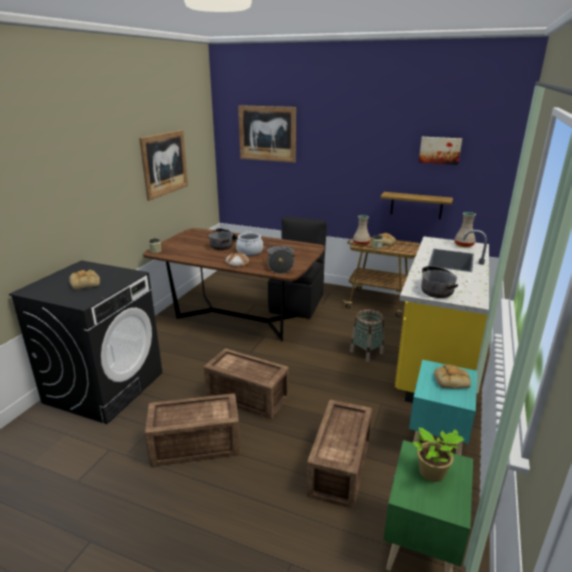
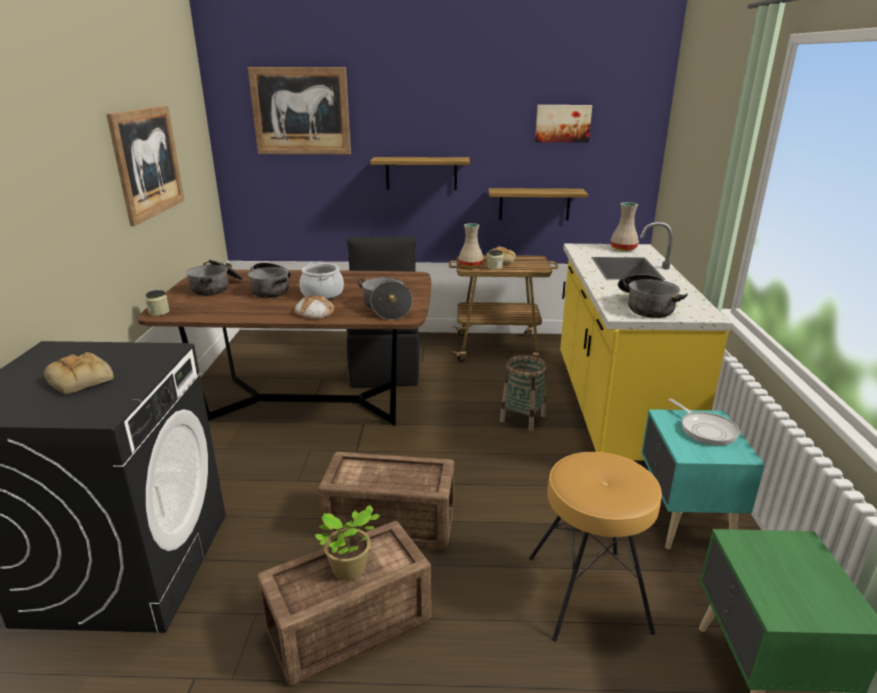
camera: 20 degrees left, 0 degrees up
(194, 240) = (216, 287): none -> cooking pot
(339, 178) = (421, 173): none -> shelf
(341, 466) = (588, 592): crate -> brown stool
(432, 474) = (787, 568): potted plant -> potted plant (350, 570)
(451, 380) = (705, 430): bread -> frying pan

